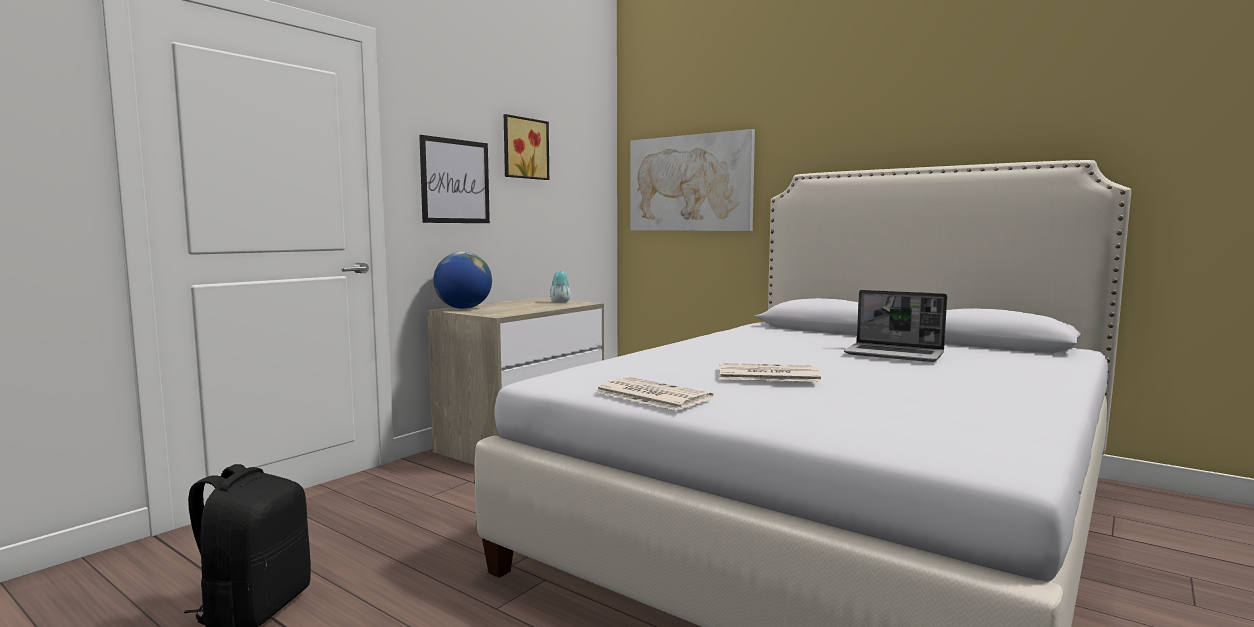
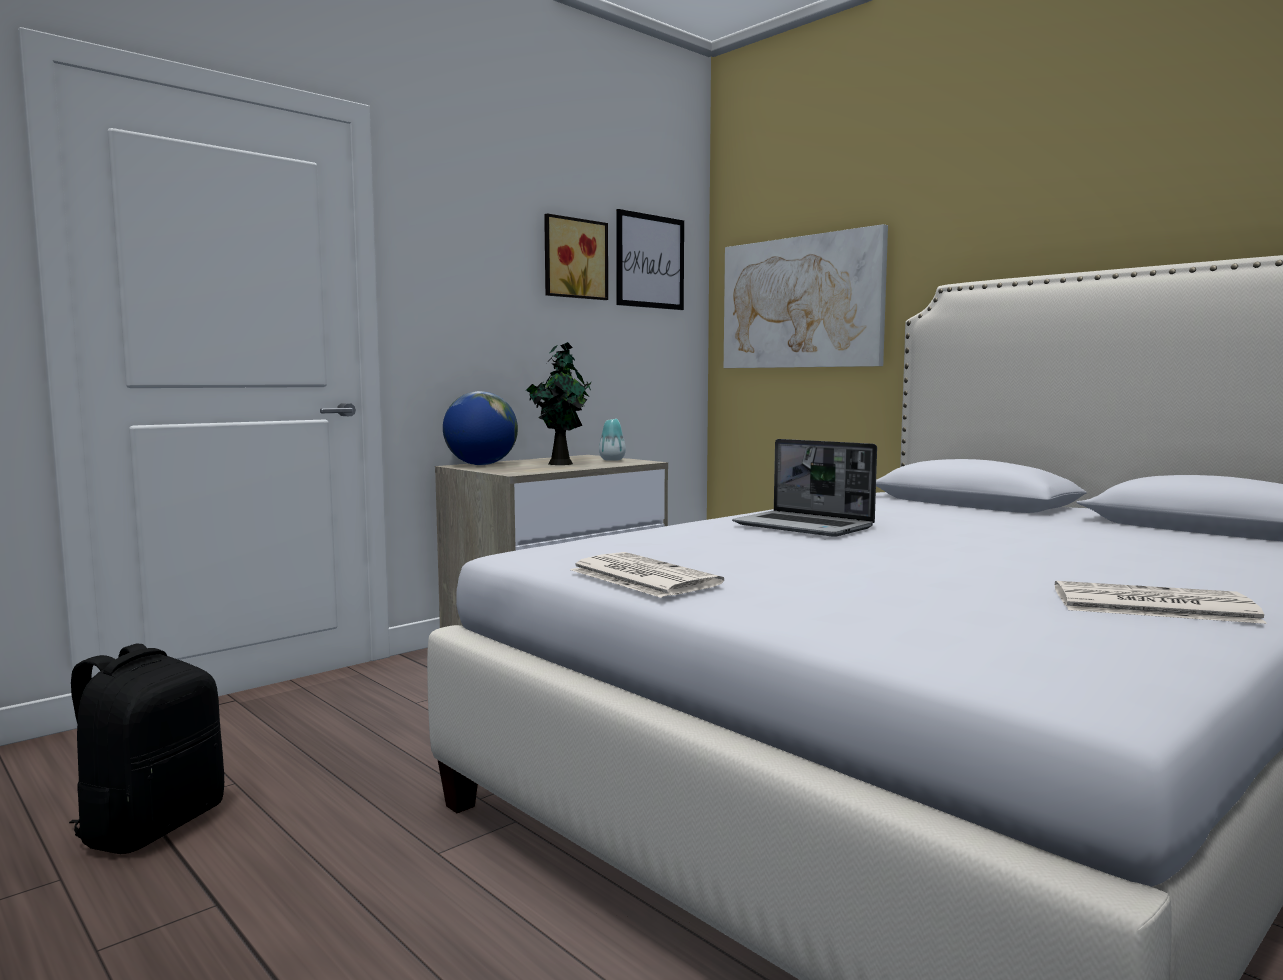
camera: 10 degrees right, 0 degrees up
(455, 181) = (476, 301): picture -> picture (650, 261)
(524, 306) = (560, 463): none -> potted plant
(766, 375) = (826, 557): newspaper -> newspaper (1150, 605)
(895, 354) = (1047, 537): laptop -> laptop (805, 526)

